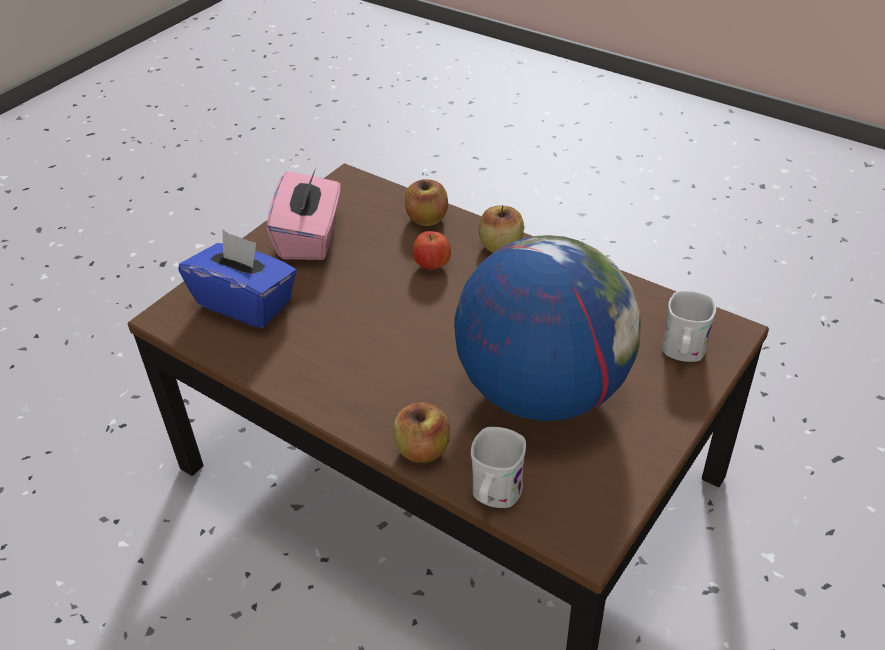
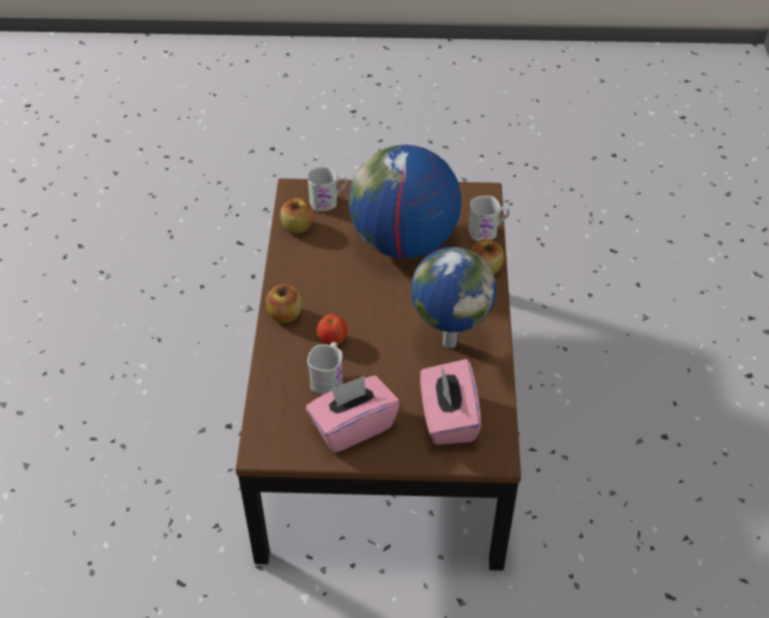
camera: 125 degrees left, 5 degrees up
(246, 303) = (447, 418): blue tissue box -> pink tissue box
(339, 352) = (448, 342): none -> globe
(383, 244) = (328, 378): none -> white mug
(427, 219) = (280, 370): apple -> apple (297, 227)

